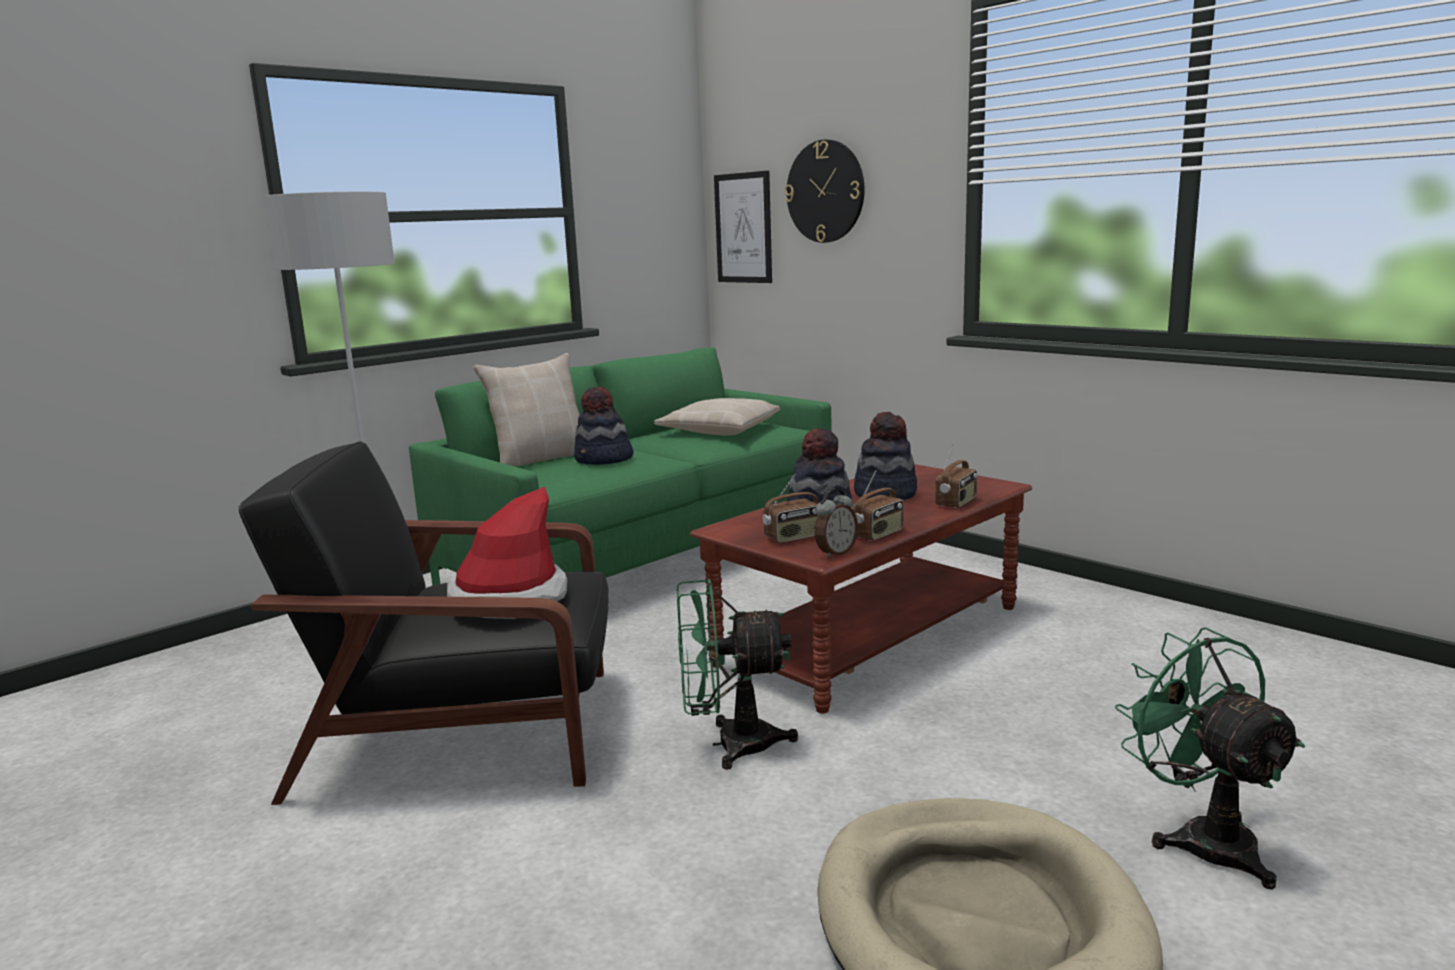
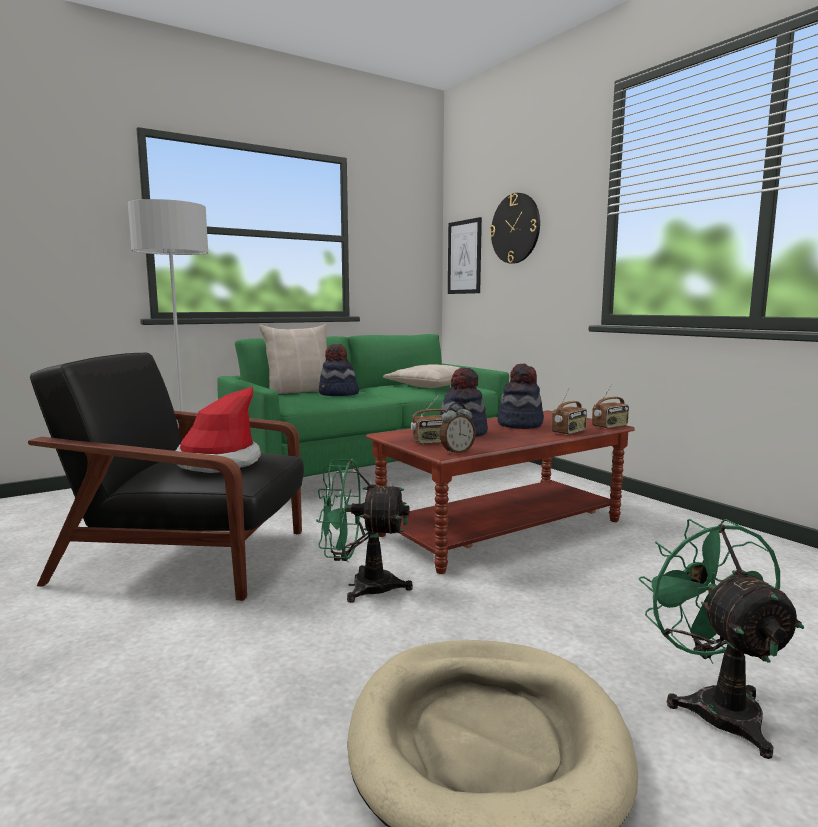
camera: 10 degrees right, 5 degrees down
(878, 534) = (496, 444): radio -> radio (610, 426)

